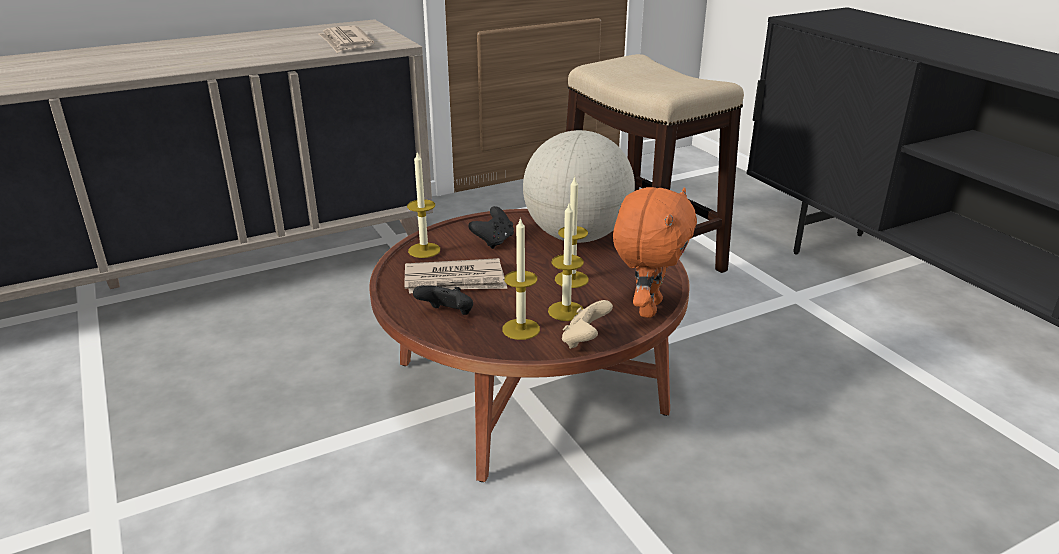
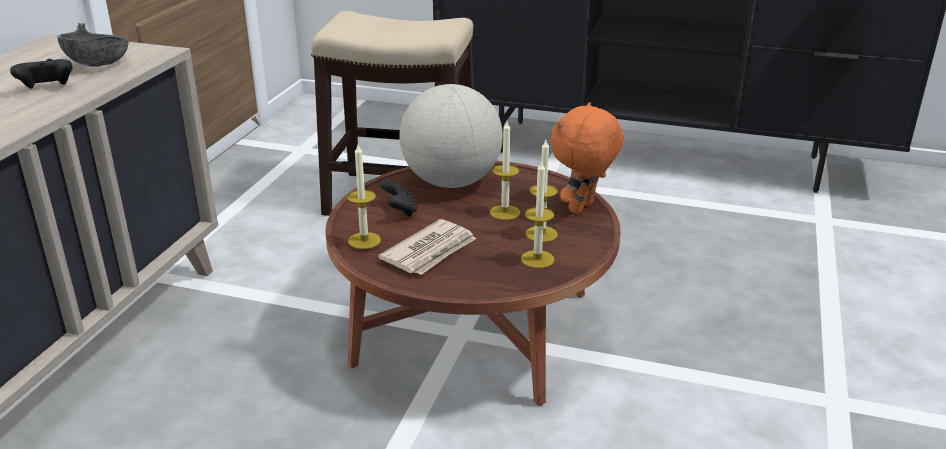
camera: 45 degrees left, 0 degrees up
(345, 43) = (100, 64): newspaper -> grey bowl
(447, 315) = (473, 276): black game controller -> black game controller (47, 89)
(585, 341) = (590, 245): beige game controller -> none
(647, 308) = (582, 208): orange plush toy -> orange plush toy turned 120 degrees counterclockwise

